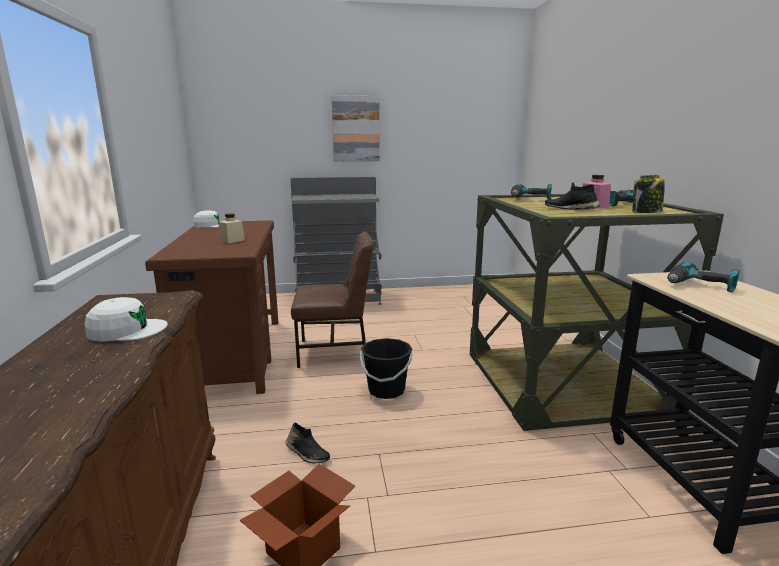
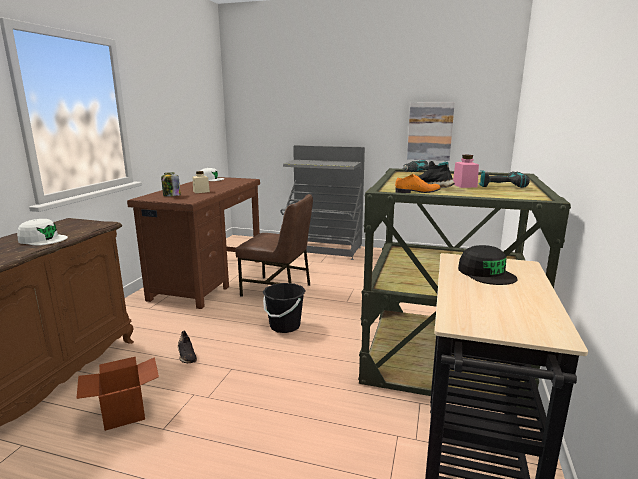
camera: 25 degrees right, 0 degrees up
(356, 129) = (350, 105): picture -> picture (430, 131)
(578, 214) = (418, 191): none -> orange shoe
(646, 212) = (494, 195): jar -> jar (171, 196)
(700, 286) = (486, 273): power drill -> black cap

